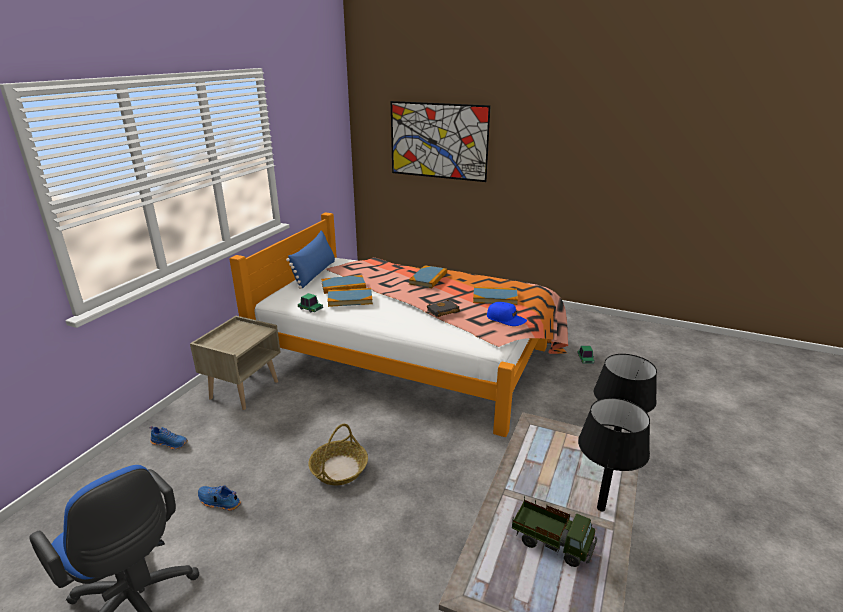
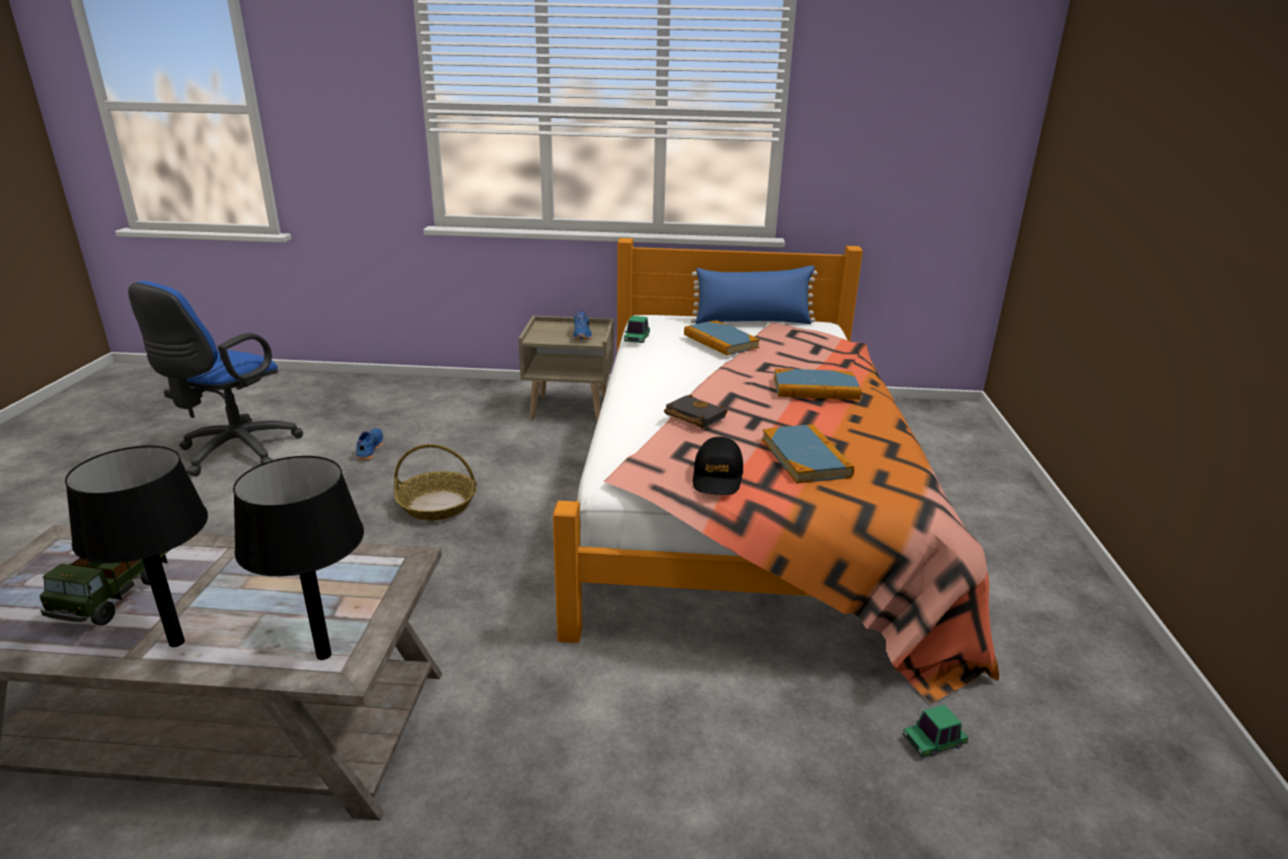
camera: 70 degrees right, 0 degrees up
(170, 443) = (456, 400): blue shoe -> blue shoe (582, 335)
(350, 299) = (681, 352): book -> none
(438, 141) = (1124, 160): picture -> none
(506, 319) = (717, 477): blue cap -> black cap

